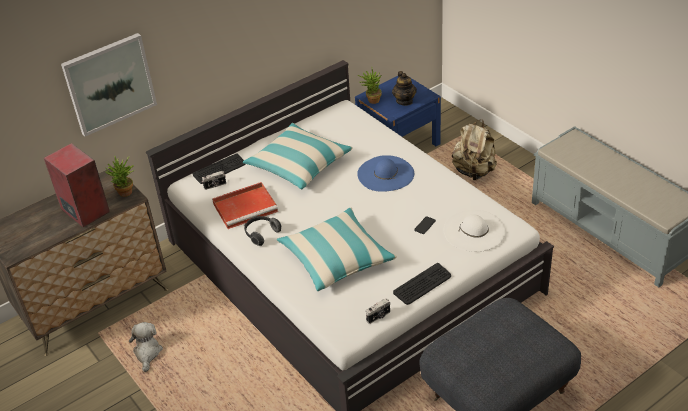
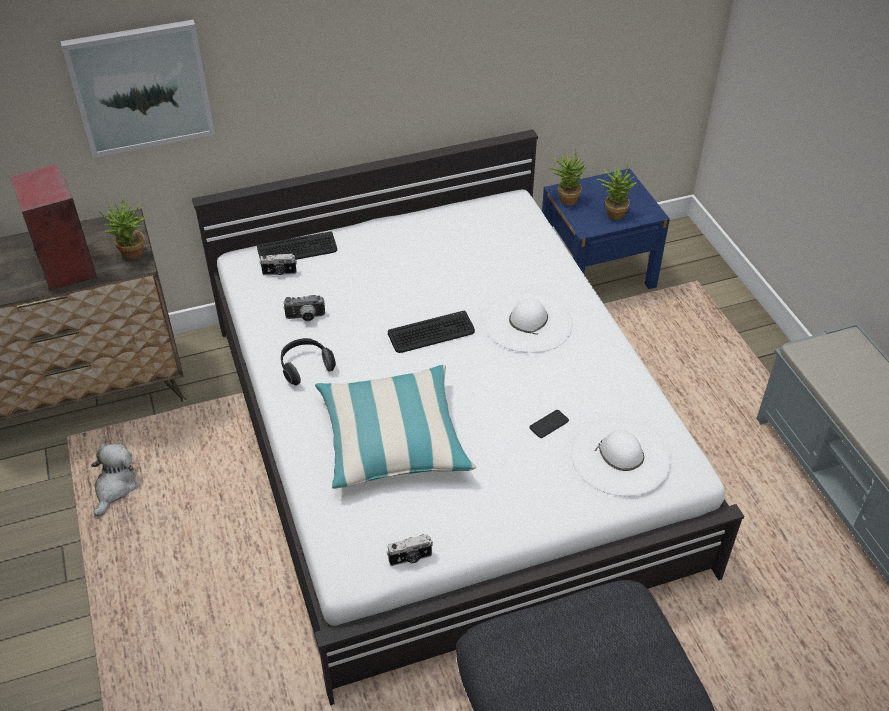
camera: 15 degrees right, 5 degrees up
(246, 207) = (305, 318): red tray -> camera
(299, 165) = (409, 273): pillow -> none
(385, 174) = (527, 322): blue hat -> white hat
(404, 101) = (612, 212): teapot -> potted plant
(422, 284) = (501, 524): keyboard -> keyboard (431, 333)
(474, 171) = (689, 344): beige backpack -> none

